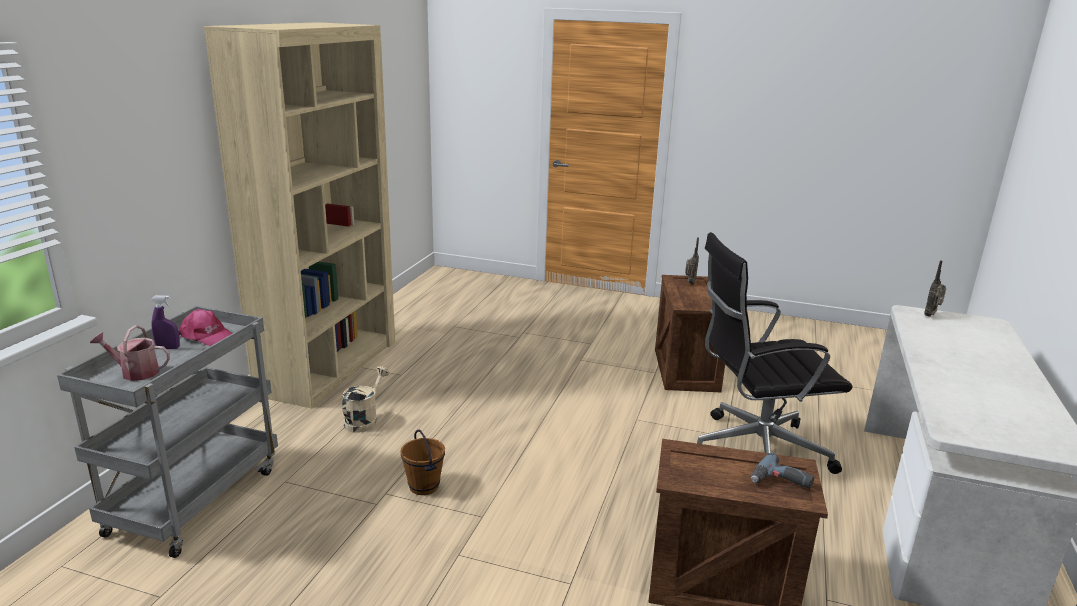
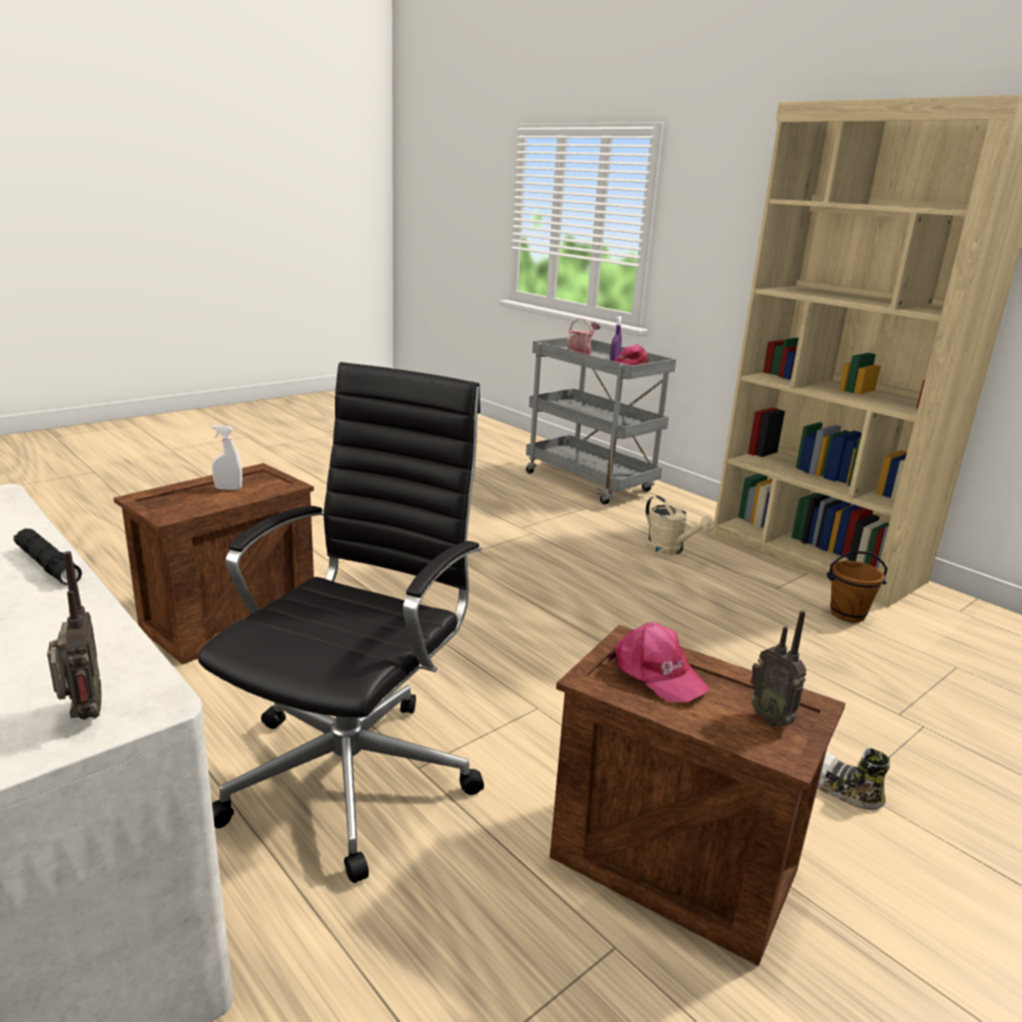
camera: 120 degrees right, 0 degrees up
(424, 486) = (525, 548): brown bucket -> brown bucket (847, 614)
(595, 345) = (840, 788): none -> shoe
(697, 299) = (657, 673): none -> pink cap
(724, 474) = (228, 489): none -> white spray bottle
(780, 482) = (174, 499): power drill -> none
(928, 367) = (48, 565): none -> black flashlight

